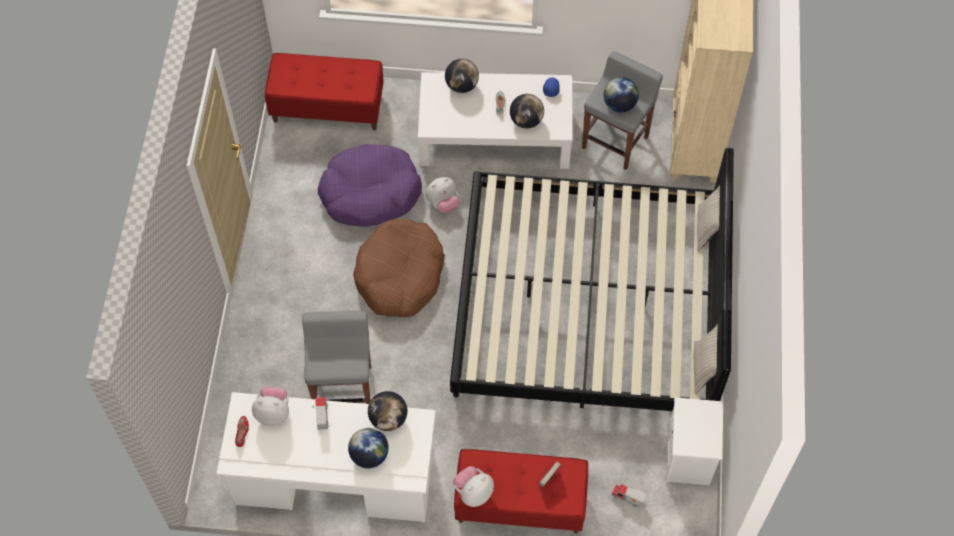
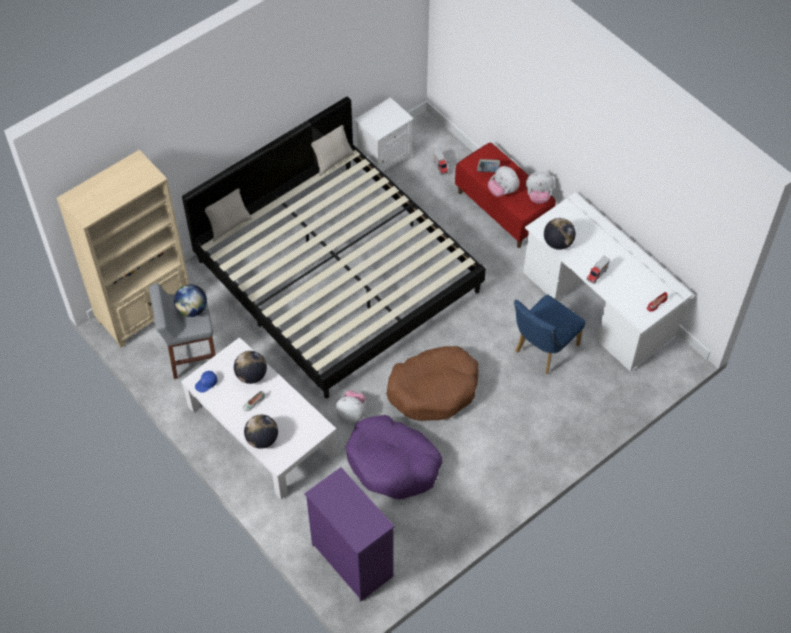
camera: 135 degrees left, 5 degrees down
(273, 413) = (626, 300): plush toy -> plush toy (502, 191)
(328, 107) = (352, 559): red bench -> purple dresser
(344, 388) = (542, 350): grey stool -> blue chair
(369, 455) = (589, 233): globe -> none

